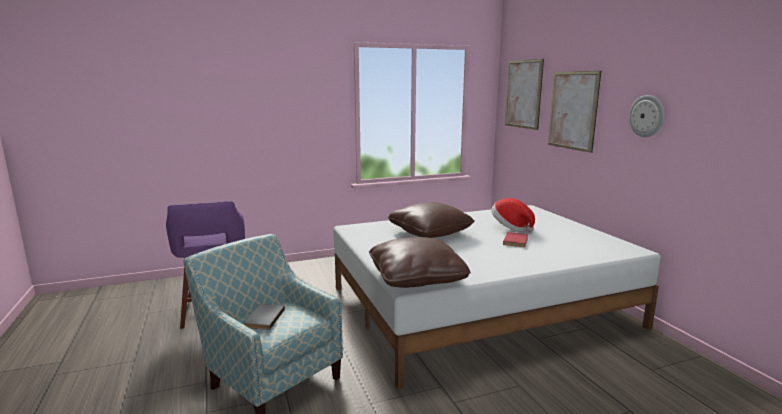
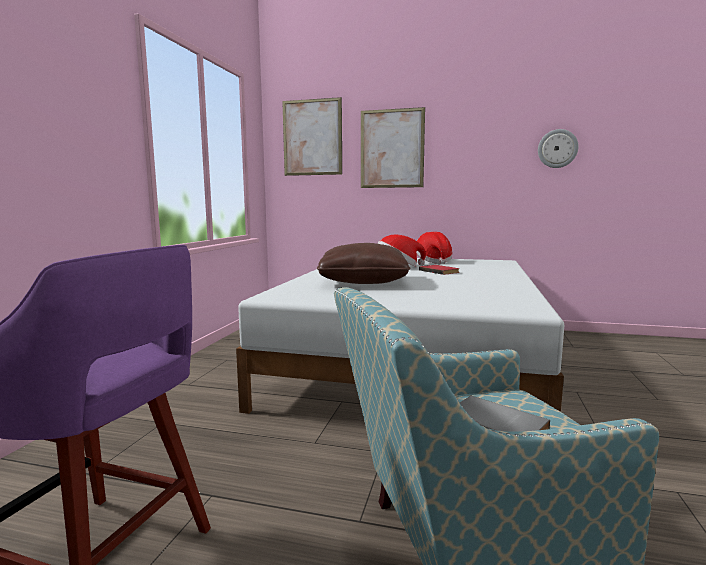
camera: 55 degrees left, 5 degrees down
(416, 278) = (507, 305): brown pillow -> none
(565, 230) = (433, 261): none -> hat
(647, 116) = (483, 145): wall clock -> wall clock (557, 148)

